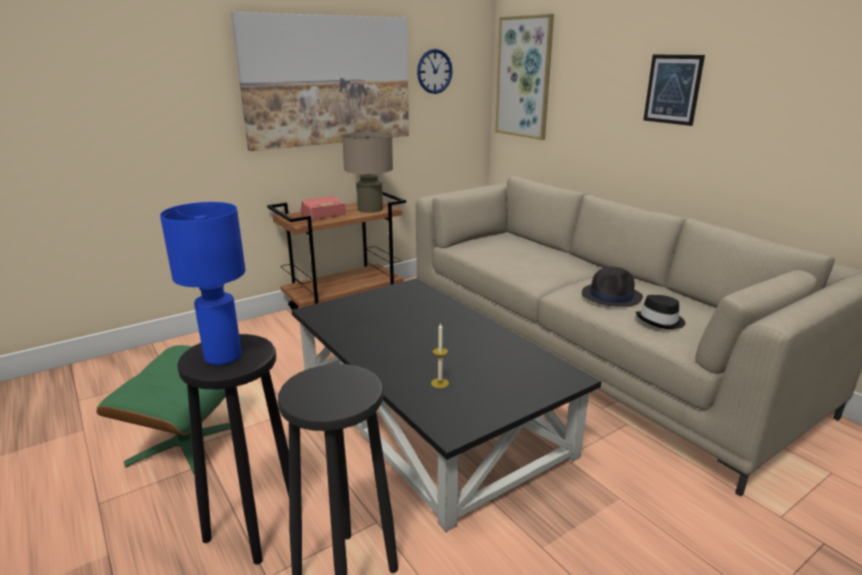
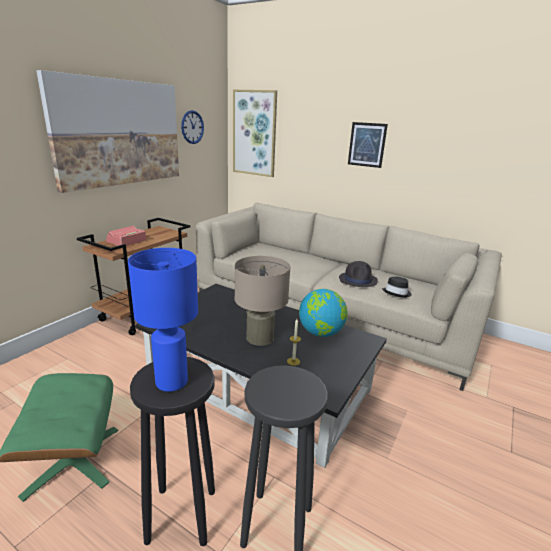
camera: 25 degrees left, 0 degrees up
(370, 209) = (162, 234): beige table lamp -> beige table lamp (260, 337)
(506, 357) = (321, 333): none -> globe

